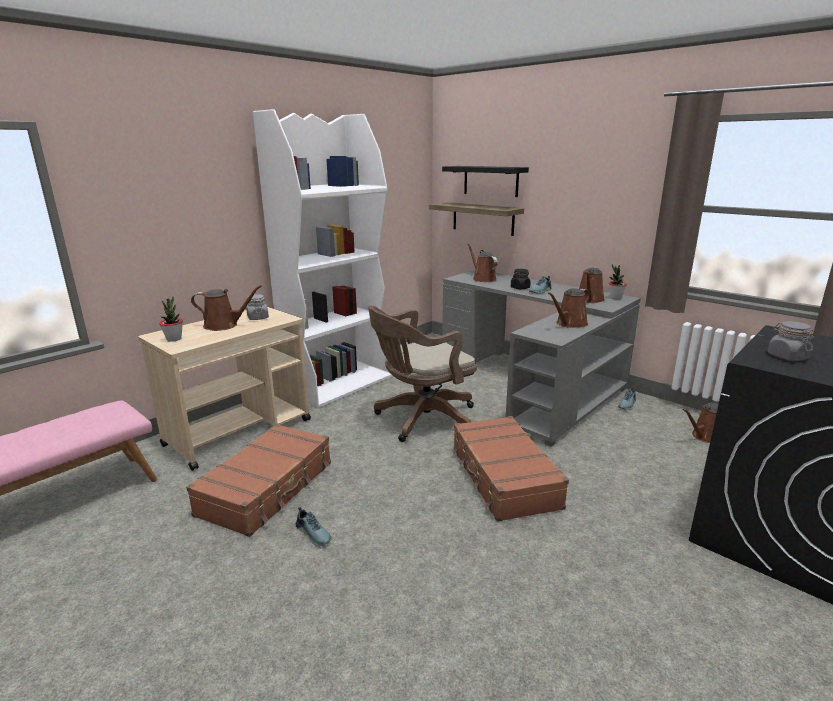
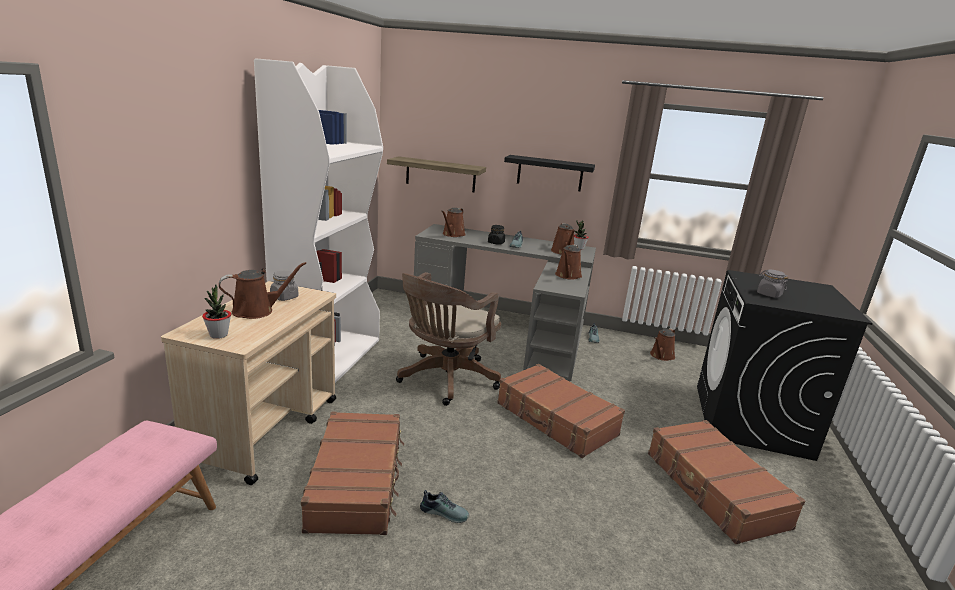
camera: 30 degrees left, 0 degrees up
(483, 279) = (452, 234): brown watering can -> brown watering can turned 105 degrees counterclockwise
(490, 181) = (450, 138): black shelf -> black shelf (550, 173)
(640, 601) = (714, 490): none -> brown suitcase

